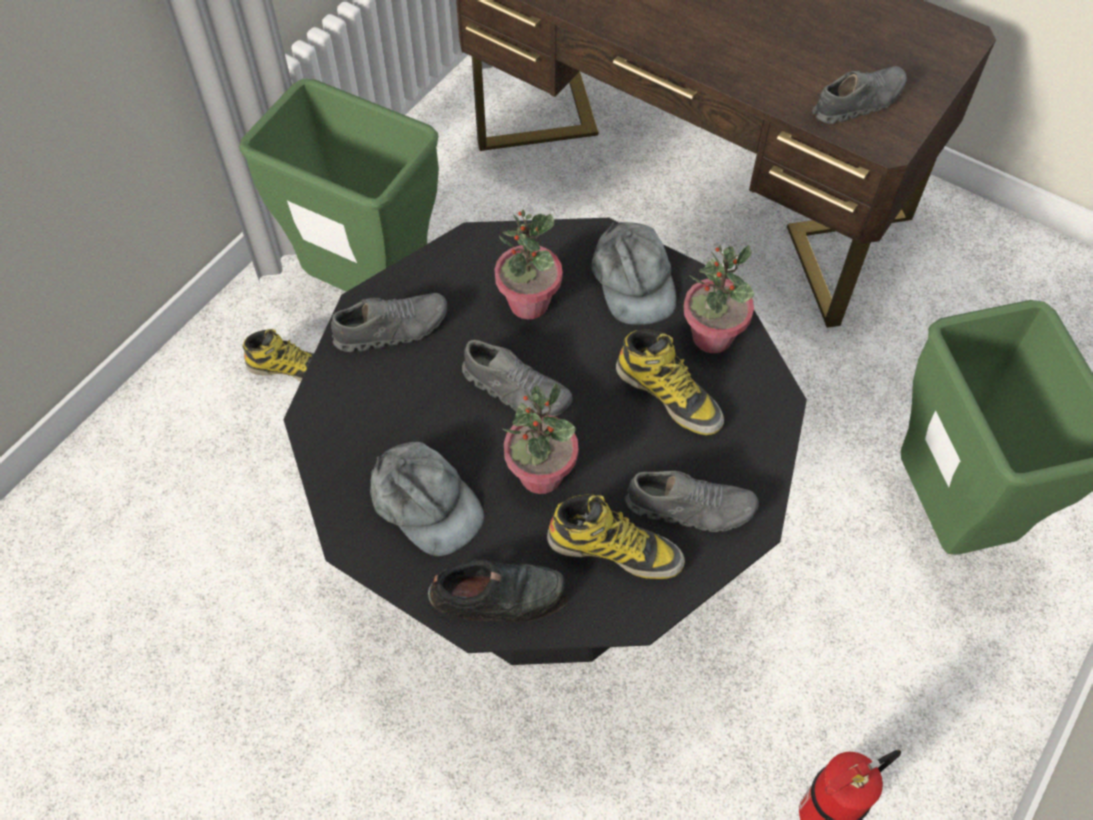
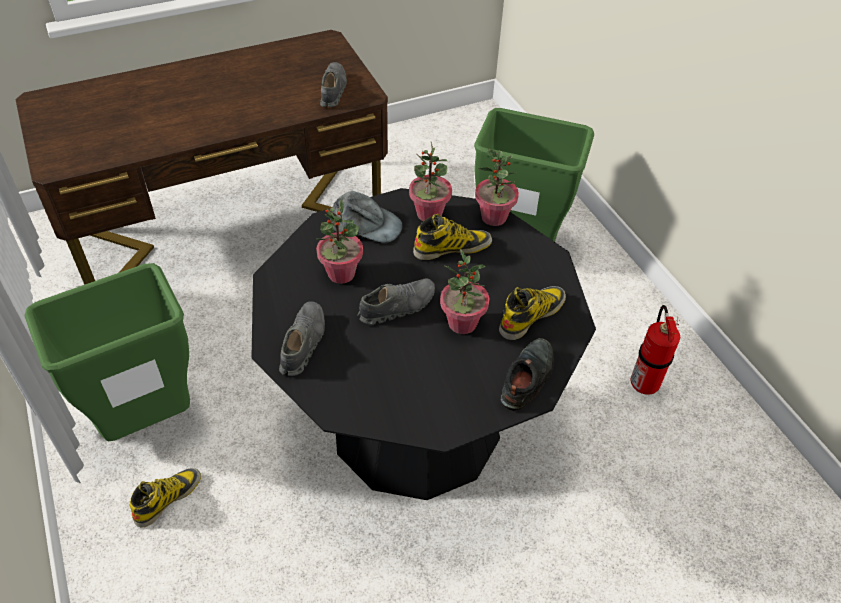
camera: 60 degrees left, 10 degrees down
(425, 503) = (442, 383): grey cap -> none
(690, 507) = (527, 274): grey shoe -> none
(770, 414) = (494, 217): none -> potted plant

